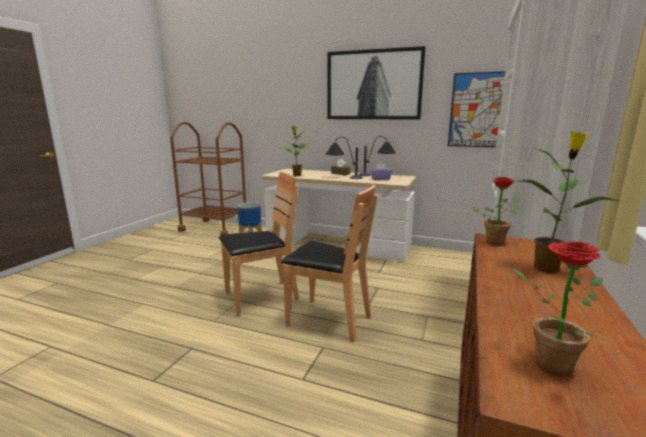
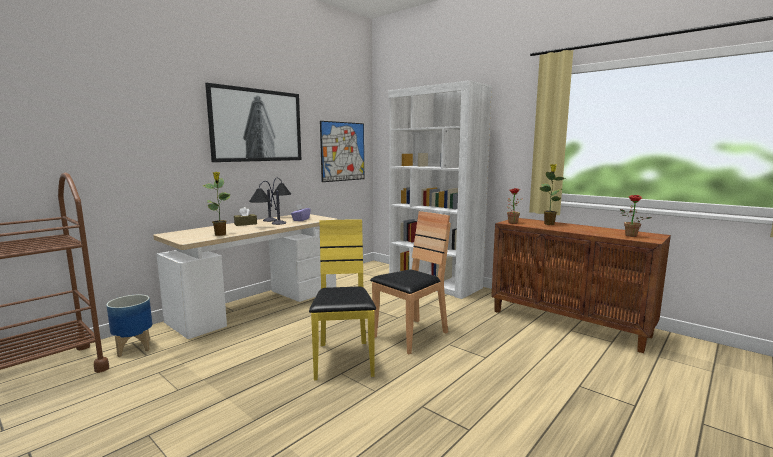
camera: 70 degrees left, 5 degrees down
(260, 297) = (343, 360): brown chair -> yellow chair

